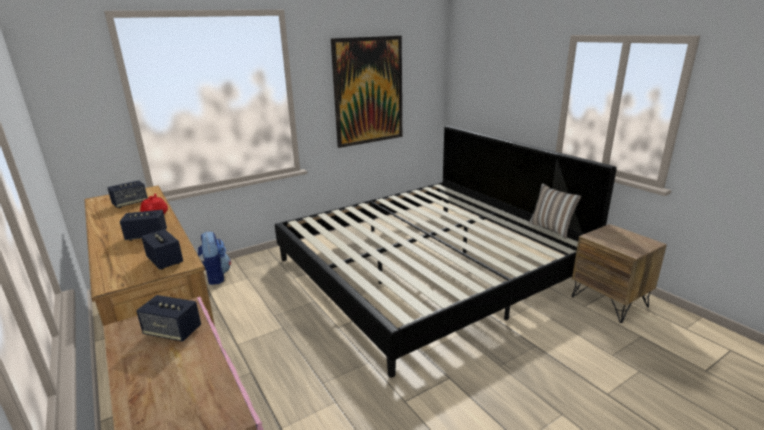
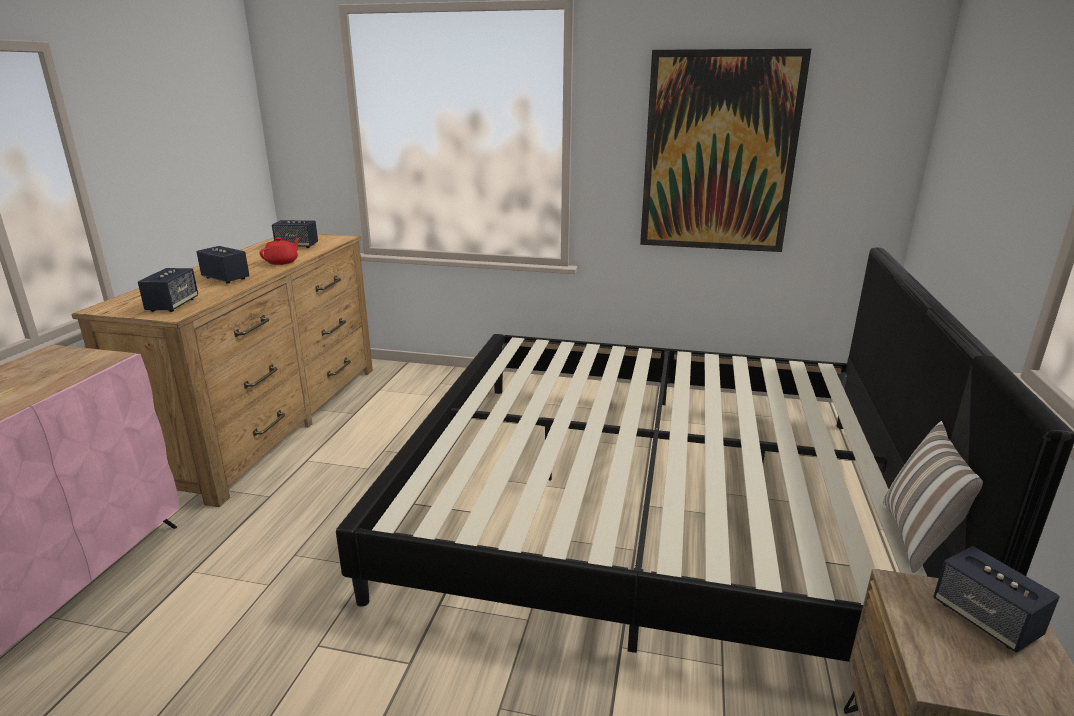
camera: 45 degrees right, 0 degrees up
(173, 331) = (53, 373): speaker -> speaker (985, 619)
(215, 276) = (407, 378): backpack -> none

